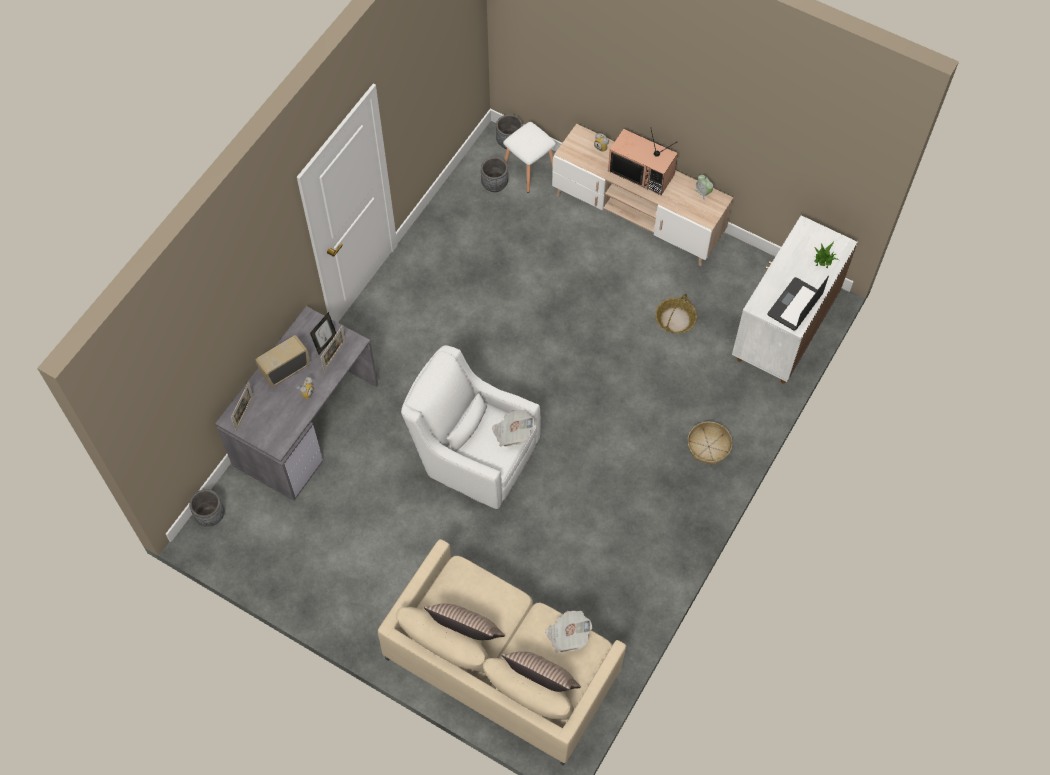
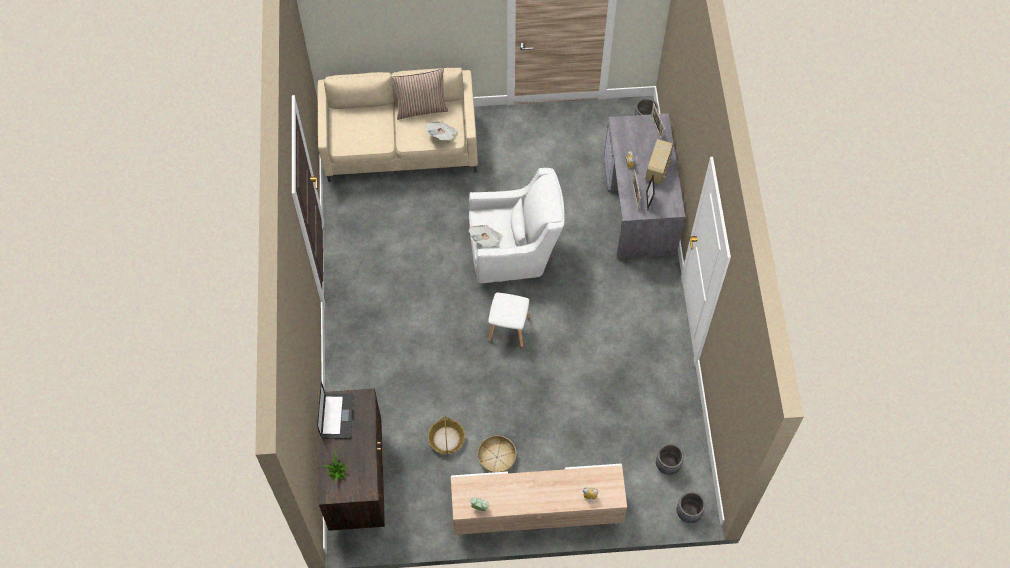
camera: 145 degrees right, 0 degrees up
(529, 169) = (652, 497): white stool -> white stool (509, 329)
(541, 681) = (358, 110): pillow -> none
(567, 635) = (360, 141): newspaper -> newspaper (442, 135)
(642, 172) = (540, 494): television -> none
(708, 446) = (359, 356): basket -> basket (496, 457)
(783, 333) = (357, 480): white cabinet -> brown cabinet

